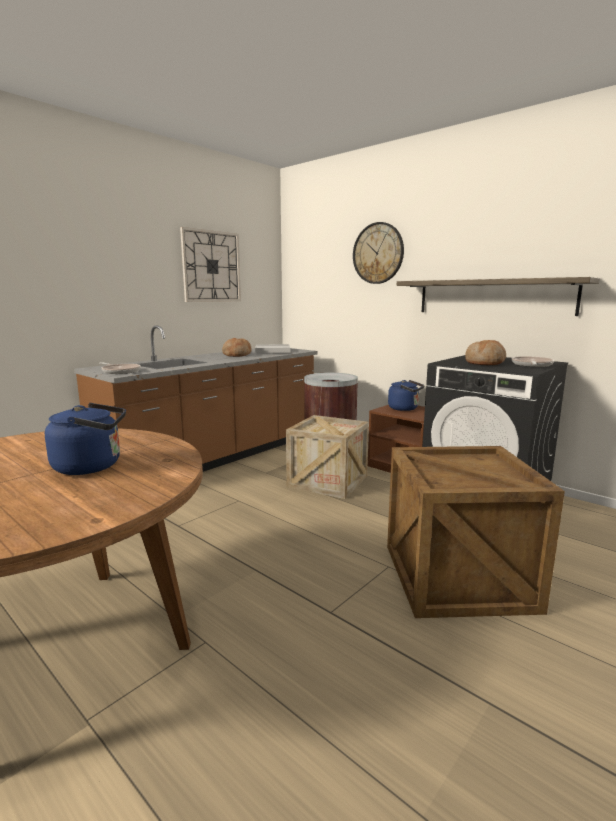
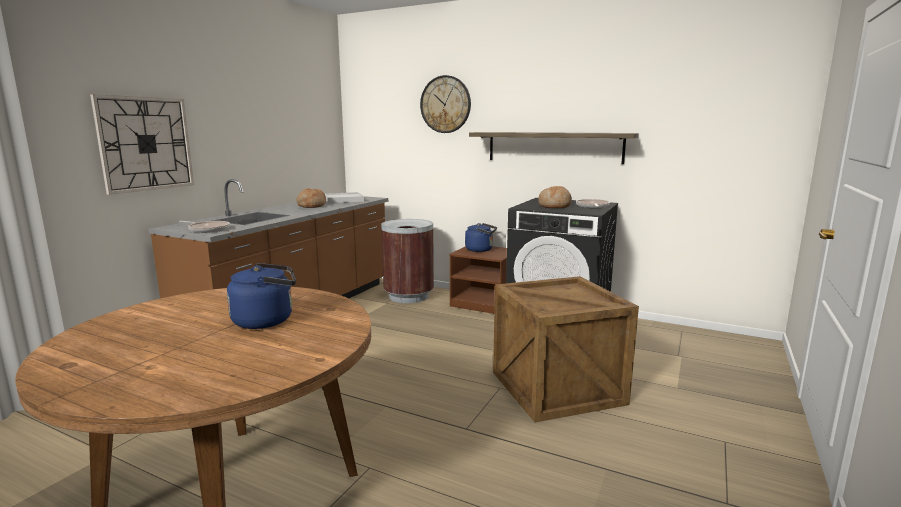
camera: 15 degrees left, 0 degrees up
(211, 266) = (278, 115): wall clock -> wall clock (145, 144)
(328, 481) = (418, 323): crate -> none

